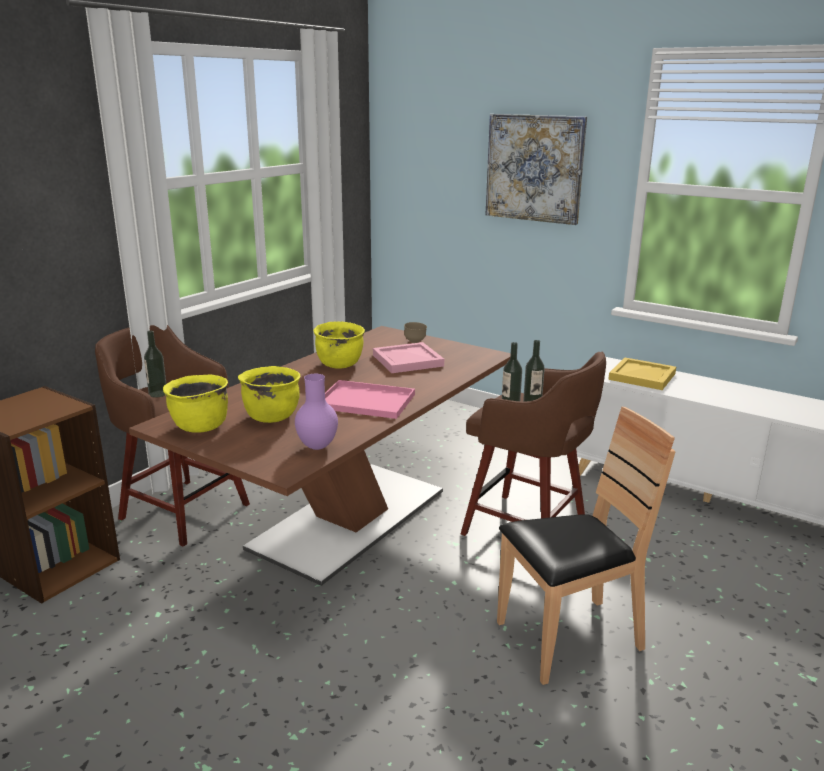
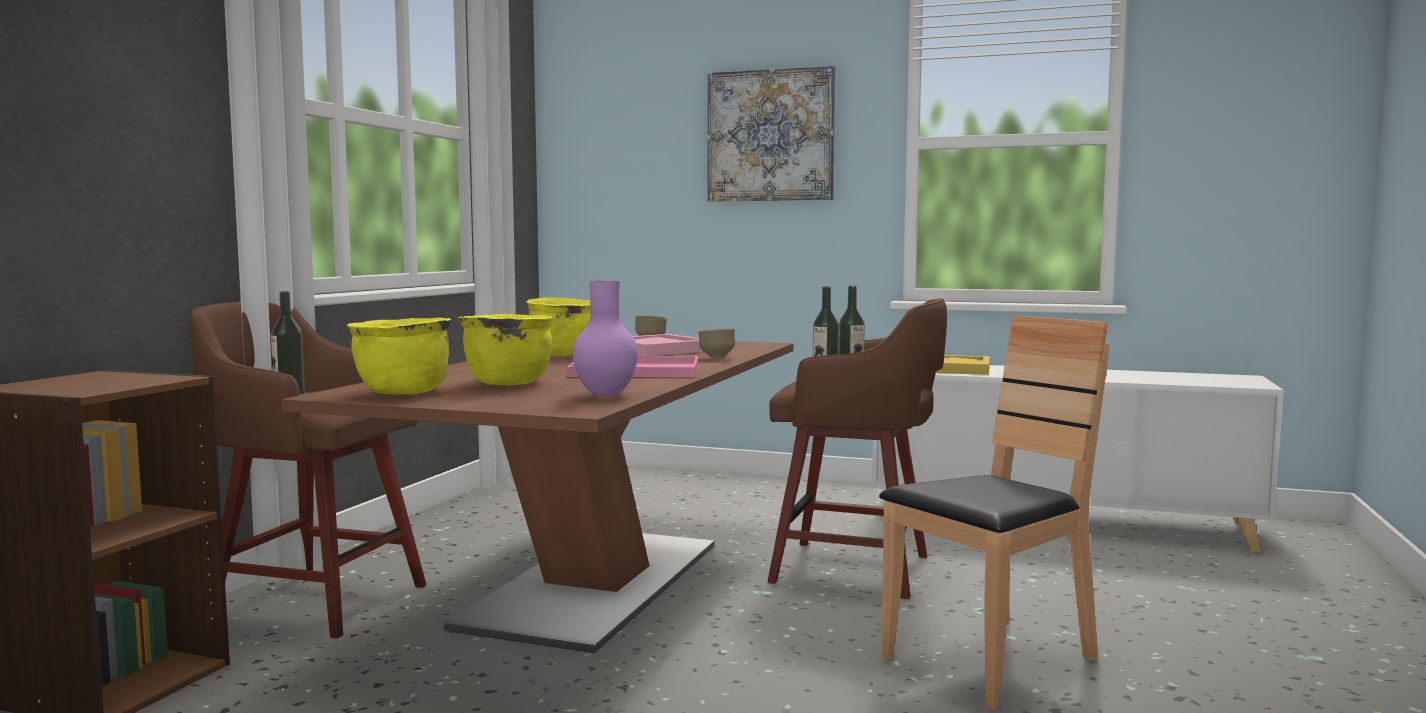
camera: 15 degrees left, 15 degrees down
(437, 381) = (716, 357): none -> brown bowl

